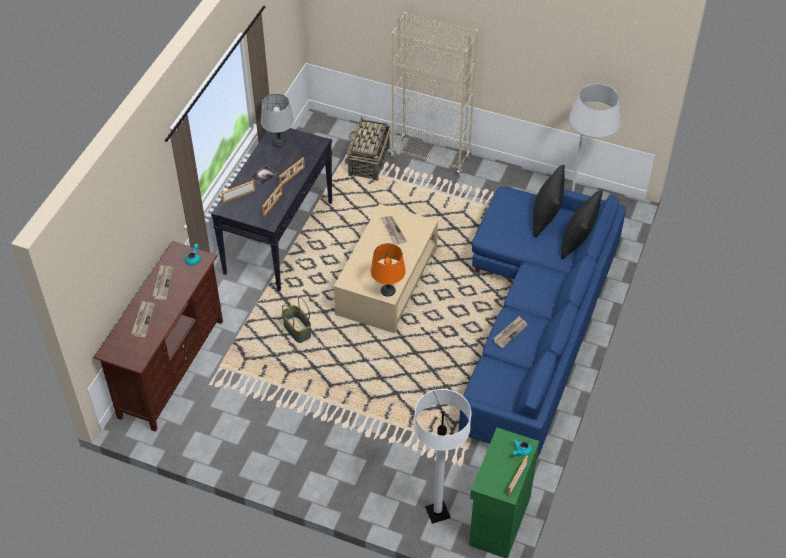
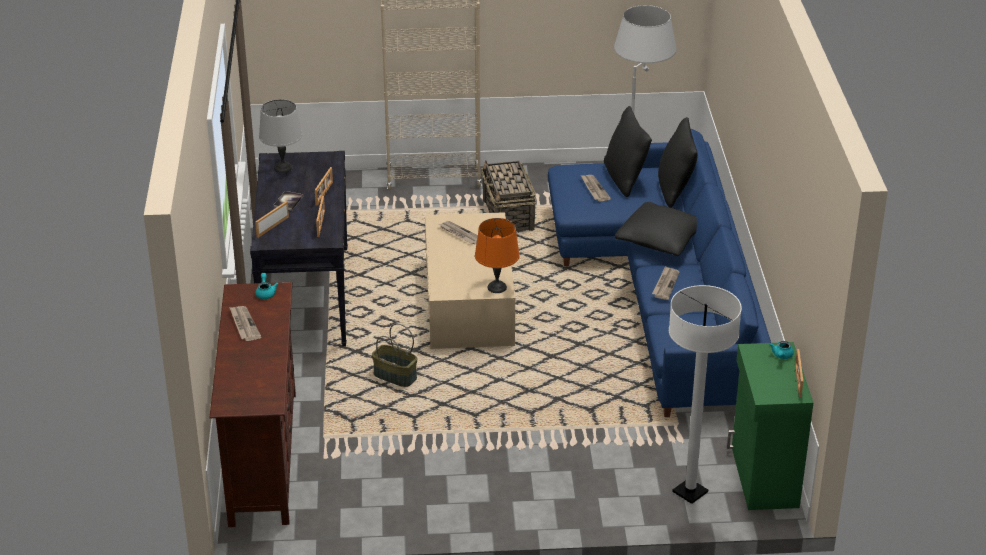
camera: 25 degrees left, 15 degrees down
(143, 320) = (246, 364): newspaper -> newspaper (594, 189)
(368, 162) = (363, 201): basket -> basket (508, 216)
(535, 288) = (660, 240): none -> black pillow

